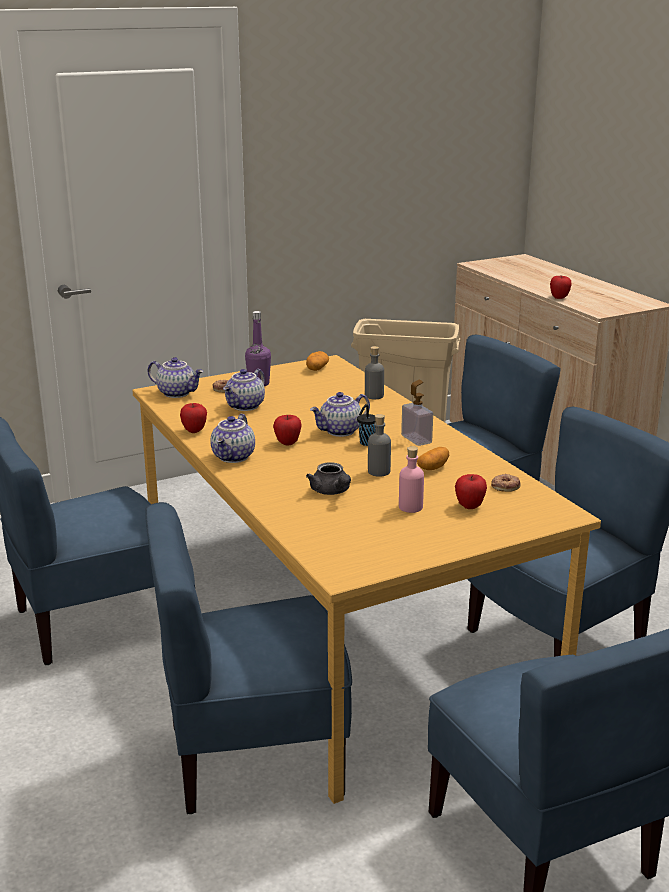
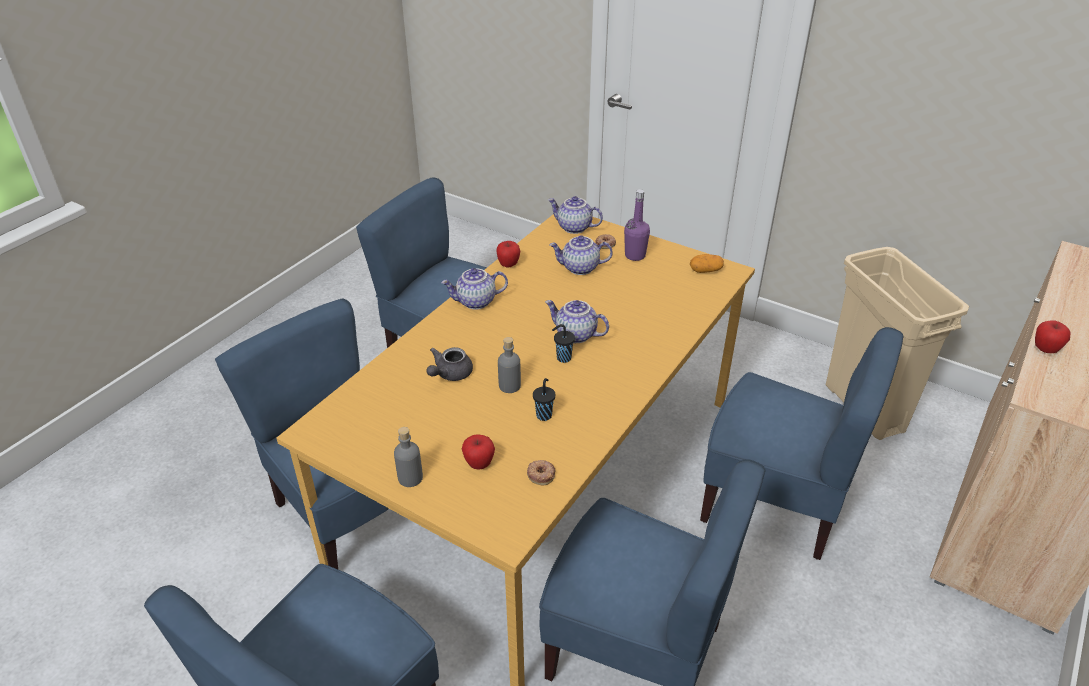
camera: 60 degrees right, 15 degrees up
(177, 393) = (573, 228): teapot -> teapot turned 120 degrees clockwise
(287, 443) = (525, 317): apple -> none
(374, 396) = (676, 324): grey bottle -> grey bottle (410, 478)
(410, 507) = (452, 428): pink bottle -> none
(416, 439) = (599, 384): soap dispenser -> none
(433, 468) = (544, 415): potato -> black cup

